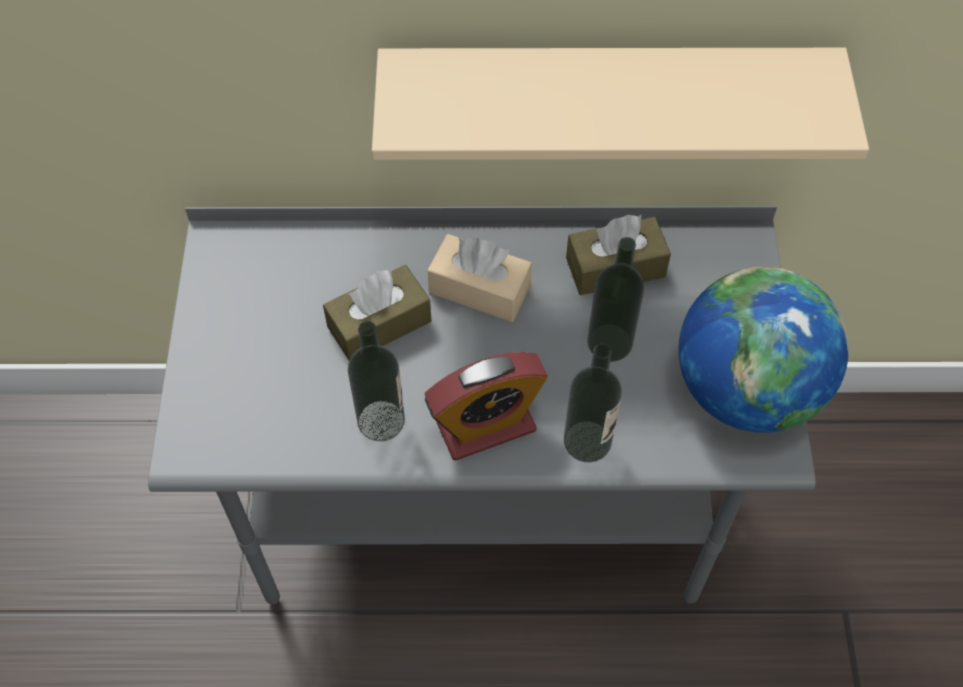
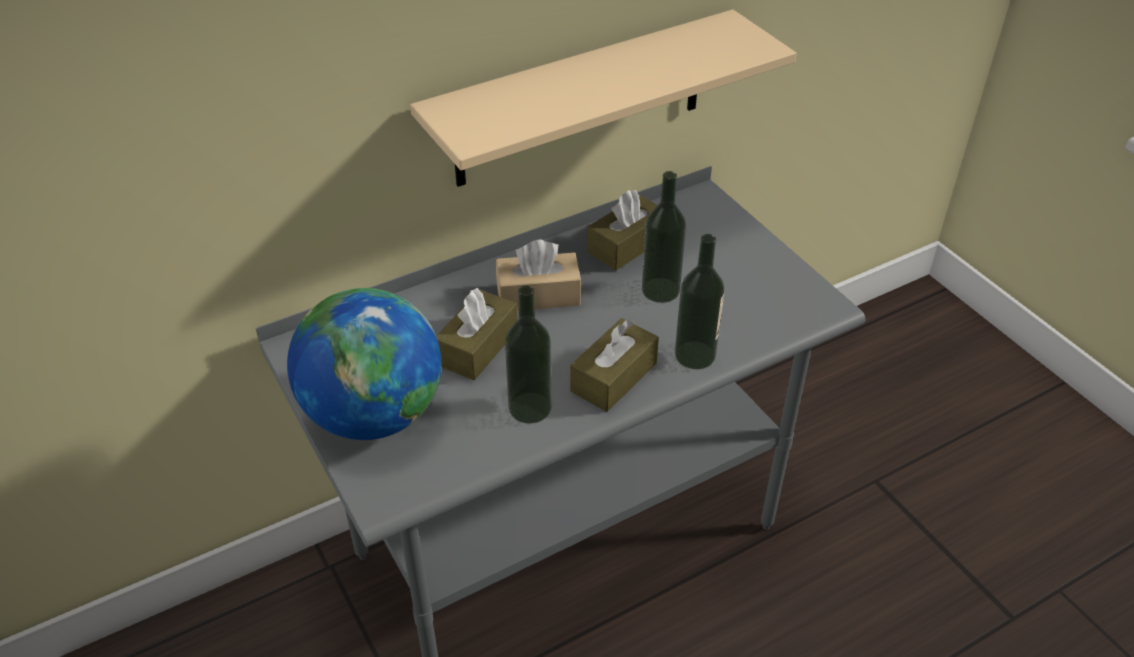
camera: 30 degrees left, 15 degrees down
(486, 426) = (613, 377): alarm clock -> brown tissue box
(746, 390) = (776, 280): globe -> globe (374, 414)

